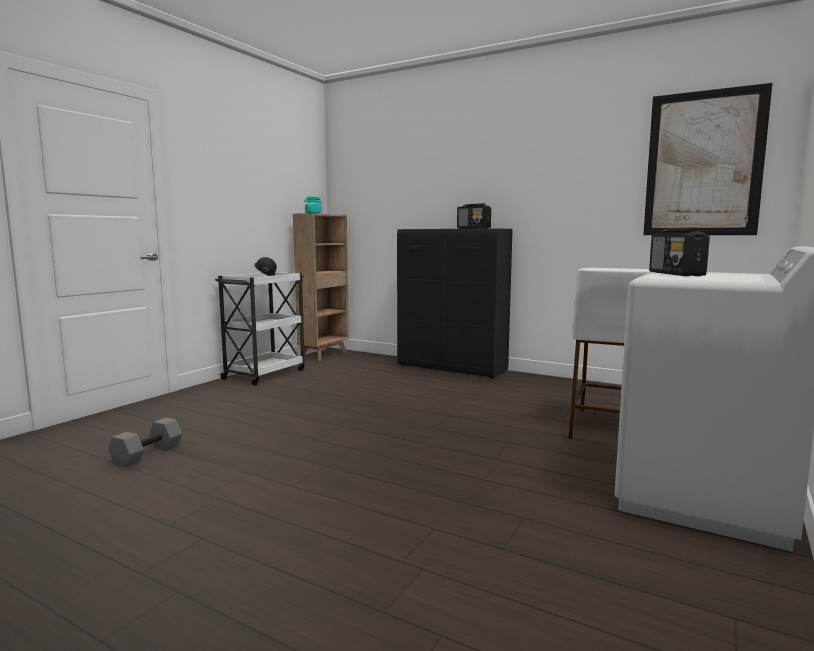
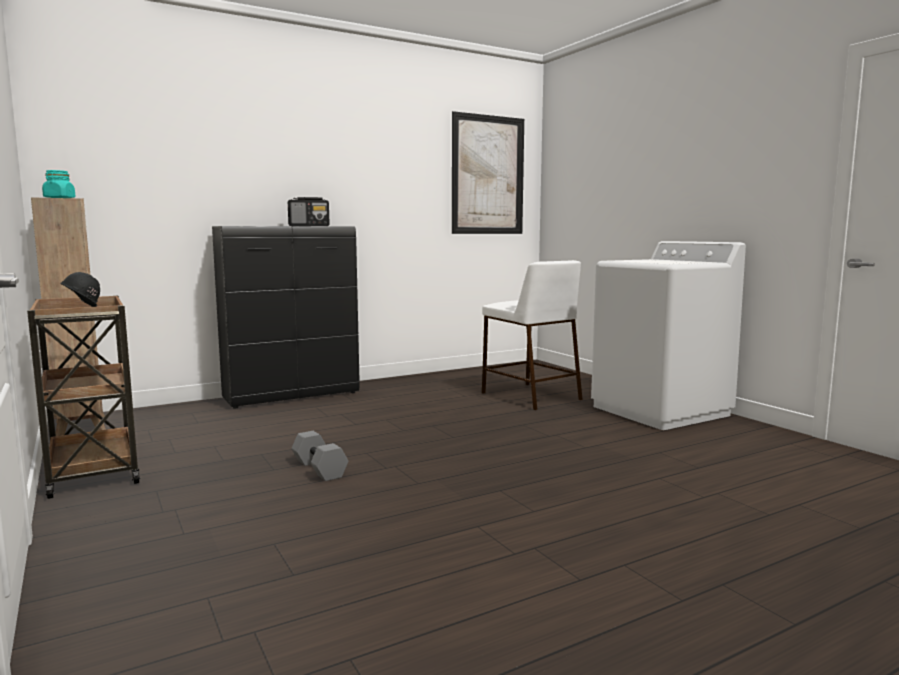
camera: 60 degrees left, 0 degrees up
(147, 454) = (334, 580): grey dumbbell -> grey dumbbell (318, 469)
(265, 374) = (93, 470): white cart -> brown cart
(676, 274) = (643, 261): radio -> none

